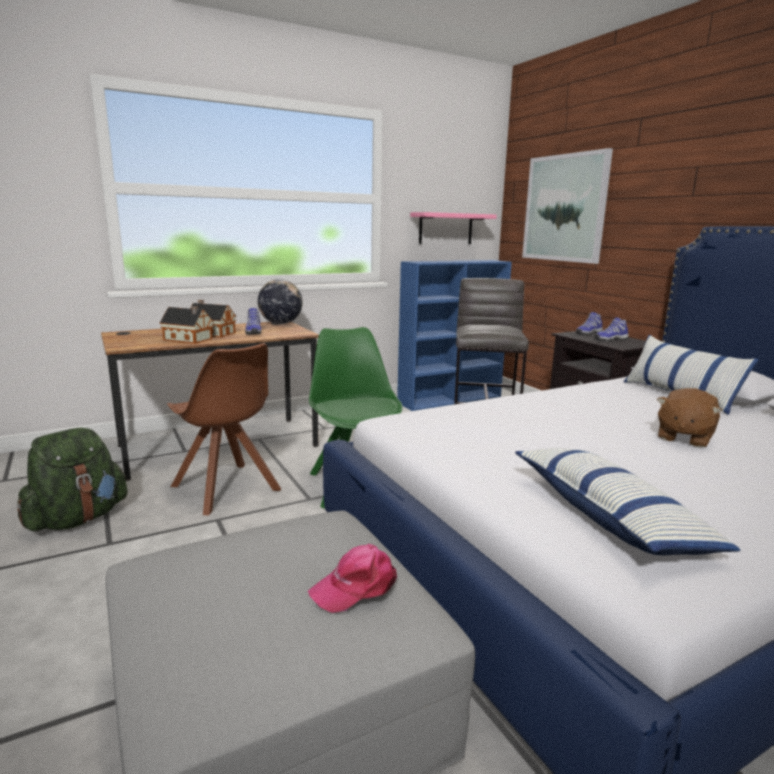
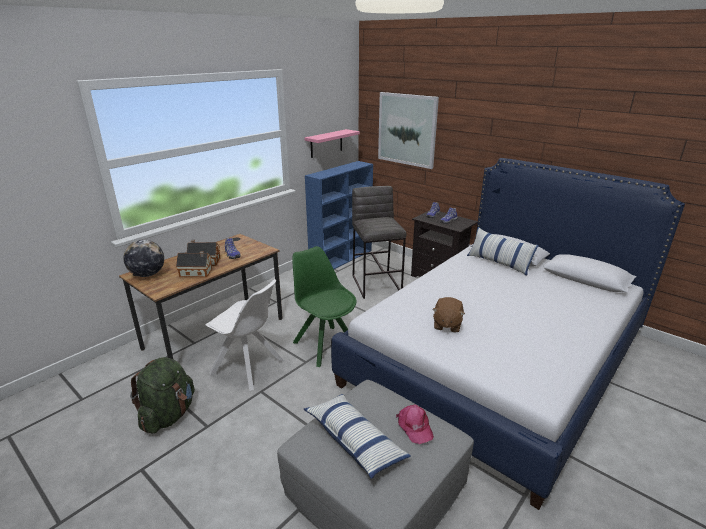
camera: 20 degrees left, 10 degrees up
(227, 489) = (249, 367): brown chair -> white chair
(280, 323) = (240, 239): globe -> globe (147, 274)
(356, 587) = (414, 426): pink cap -> pink cap turned 60 degrees counterclockwise
(609, 517) = (509, 364): pillow -> pillow (355, 441)
(683, 437) = (515, 299): brown plush toy -> brown plush toy (446, 325)

